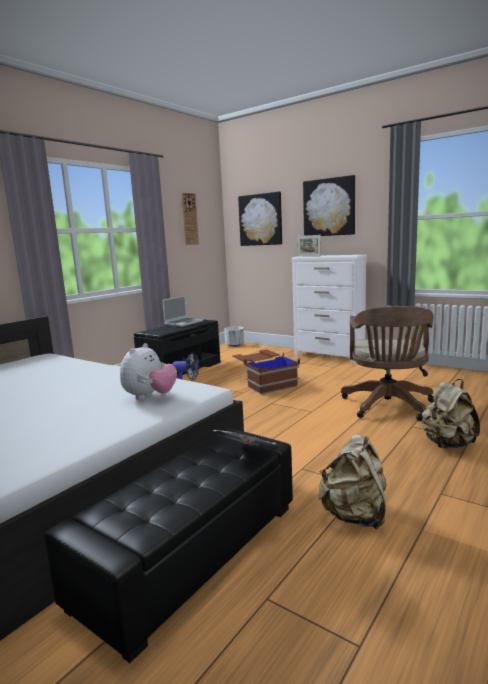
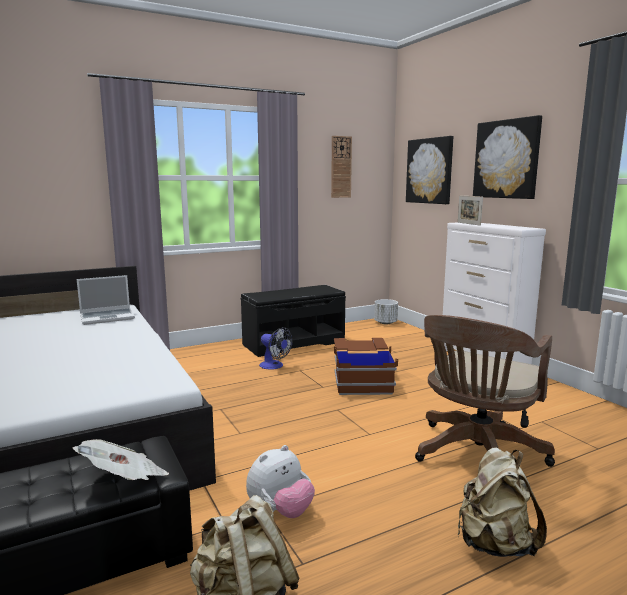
camera: 25 degrees right, 0 degrees up
(150, 397) = (109, 378): plush toy -> plush toy (280, 511)
(183, 323) = (305, 289): laptop -> laptop (108, 317)

